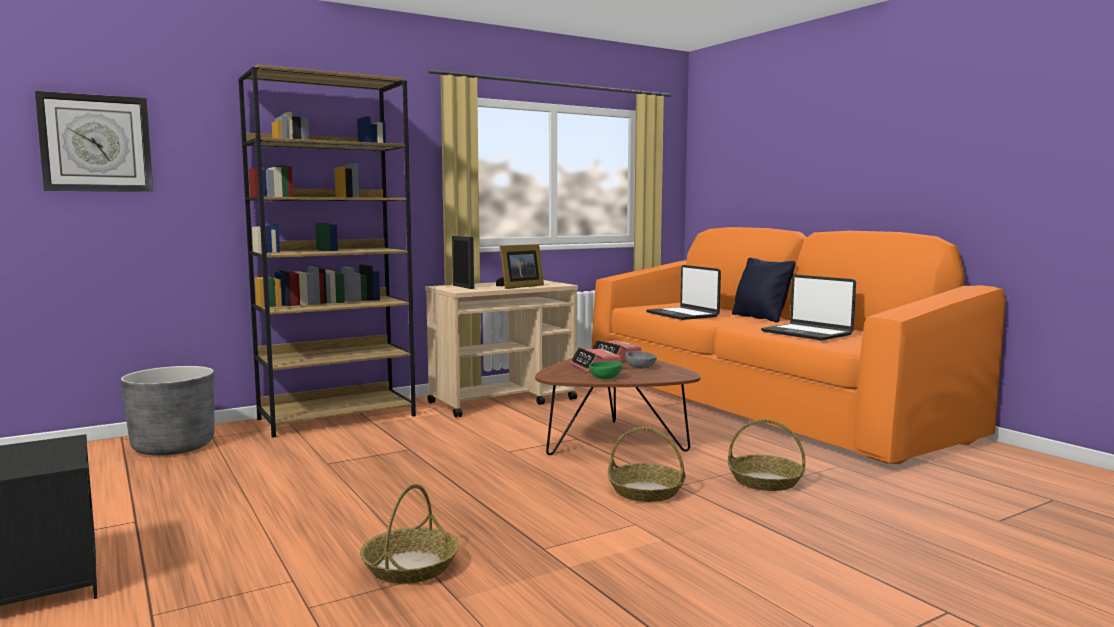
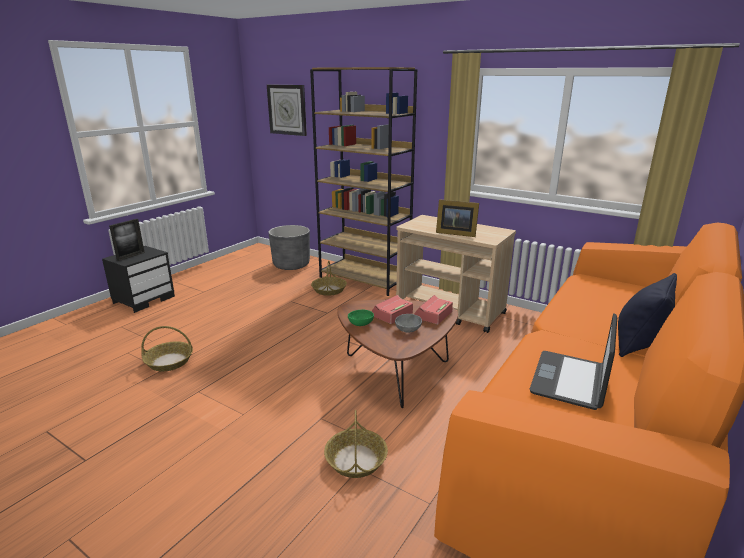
camera: 65 degrees right, 15 degrees up
(463, 287) = (430, 222): picture frame -> picture frame (131, 256)
(646, 491) = (302, 407): basket -> basket (329, 290)
(682, 314) = (586, 305): laptop -> none

